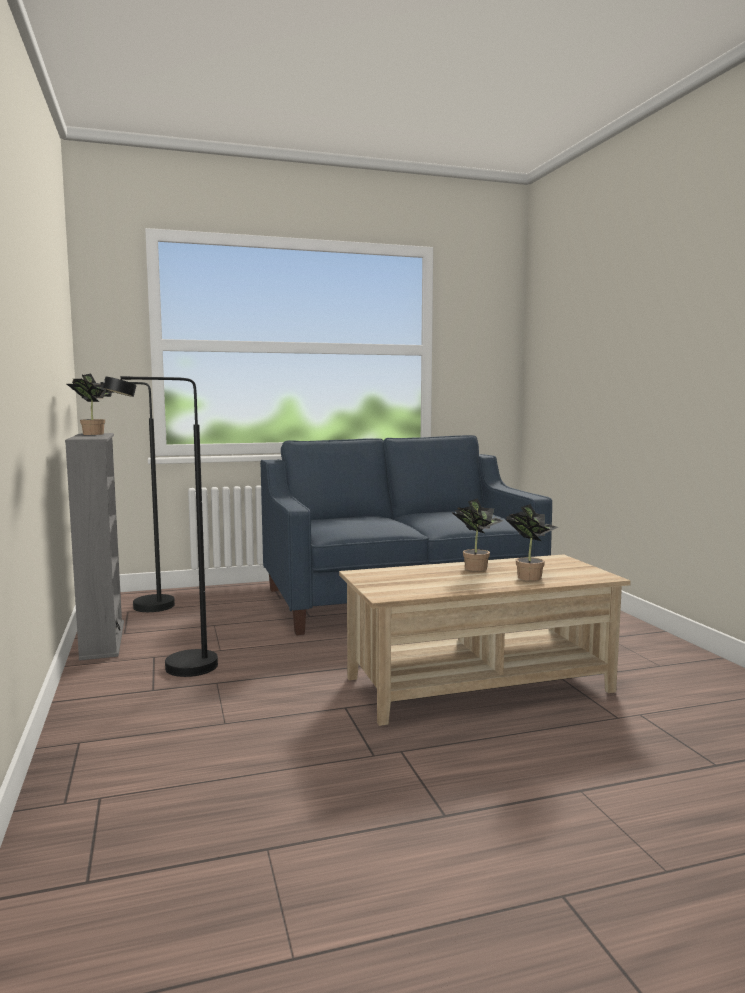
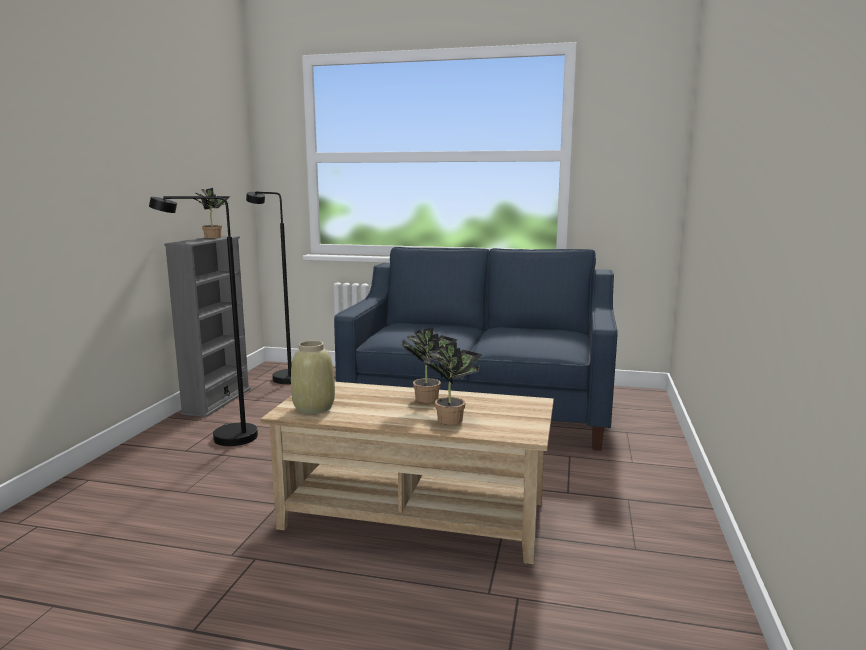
camera: 30 degrees right, 5 degrees up
(401, 588) = (314, 408): none -> beige vase

